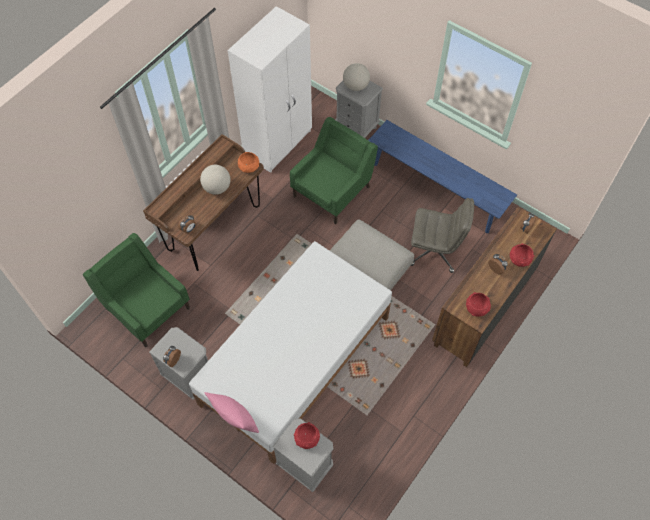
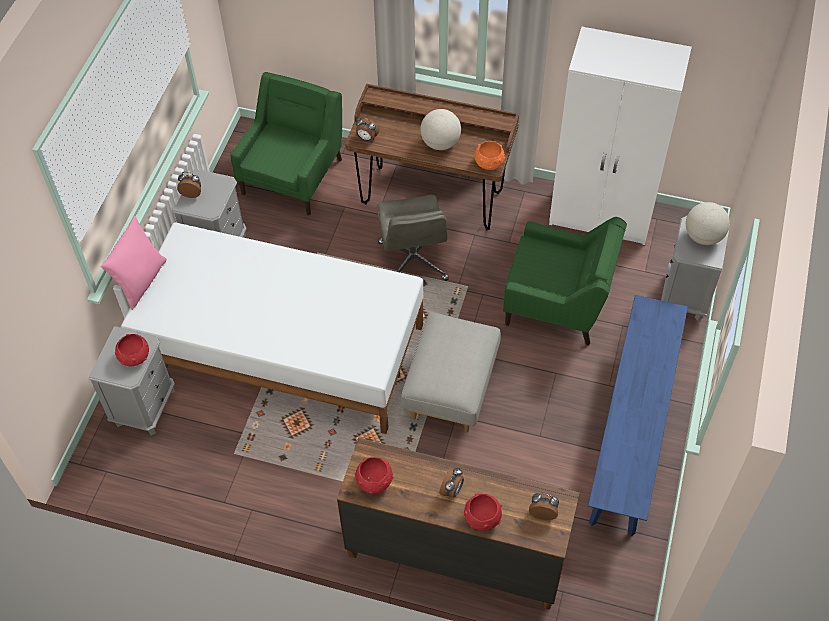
camera: 70 degrees right, 5 degrees down
(435, 251) = (522, 461): grey office chair -> grey office chair (413, 261)

